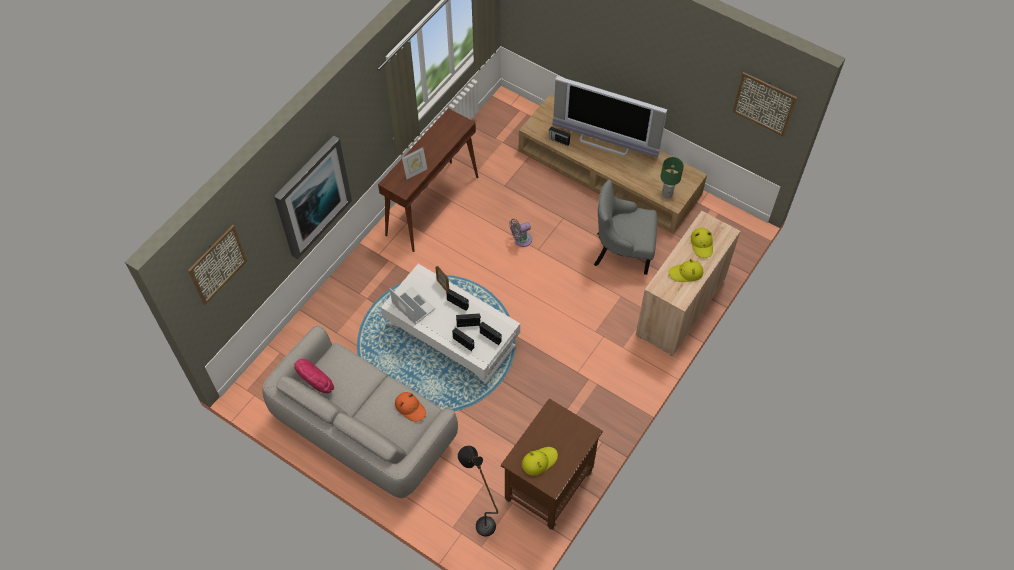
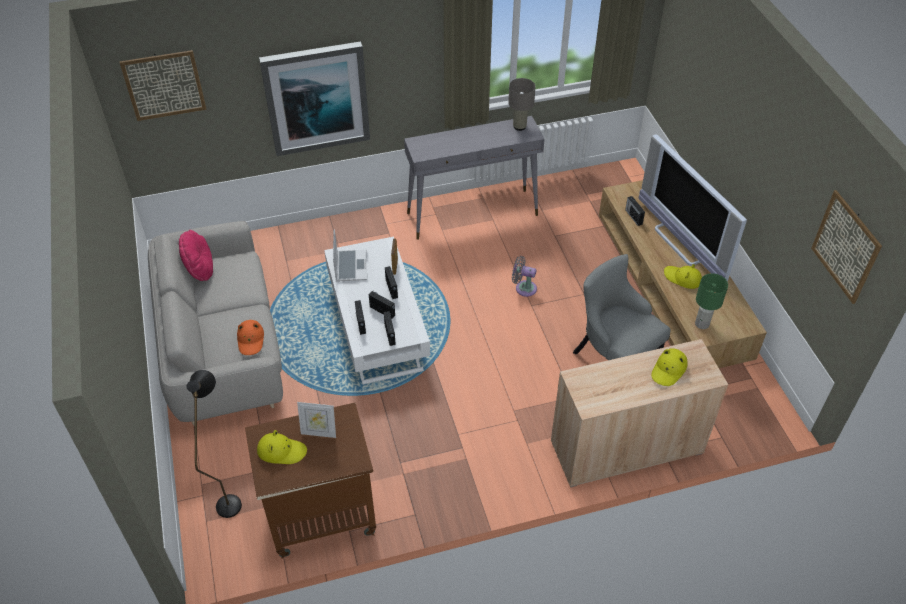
camera: 40 degrees right, 10 degrees down
(415, 172) = (446, 147): picture frame -> picture frame (319, 432)
(432, 205) = (473, 214): brown console table -> grey console table
(449, 122) = (519, 126): none -> grey table lamp
(686, 273) = (621, 385): yellow hat -> yellow hat (682, 278)

